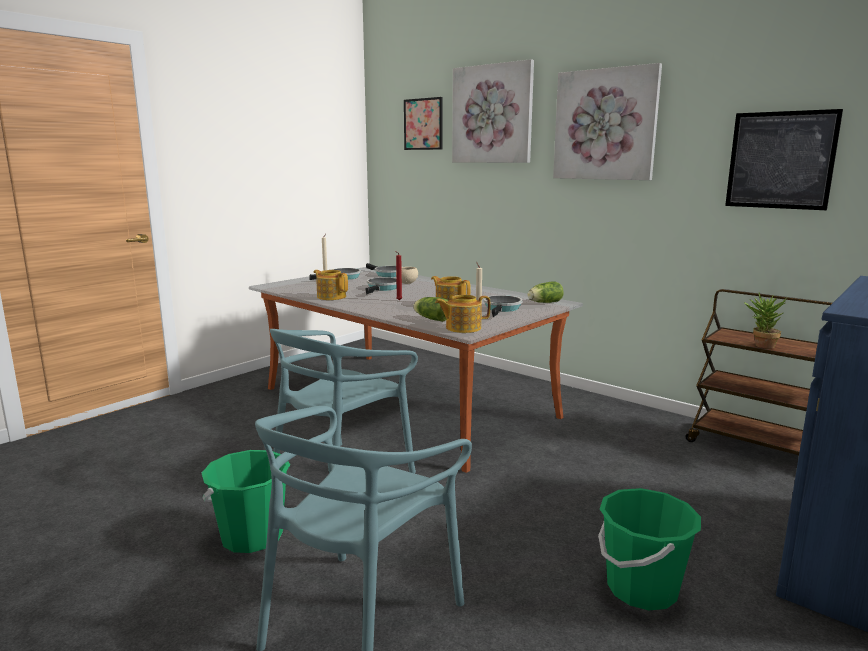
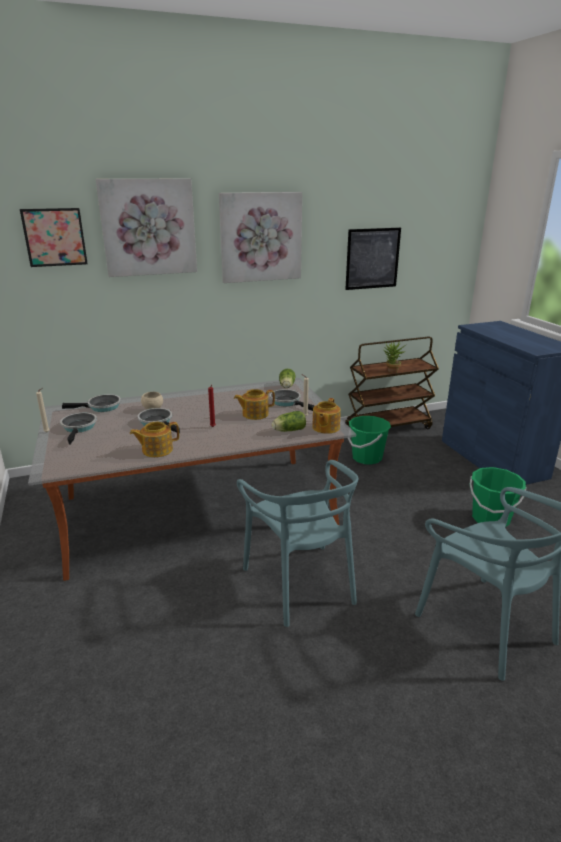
camera: 60 degrees left, 10 degrees up
(252, 536) = (363, 655): green bucket -> green bucket (366, 458)

